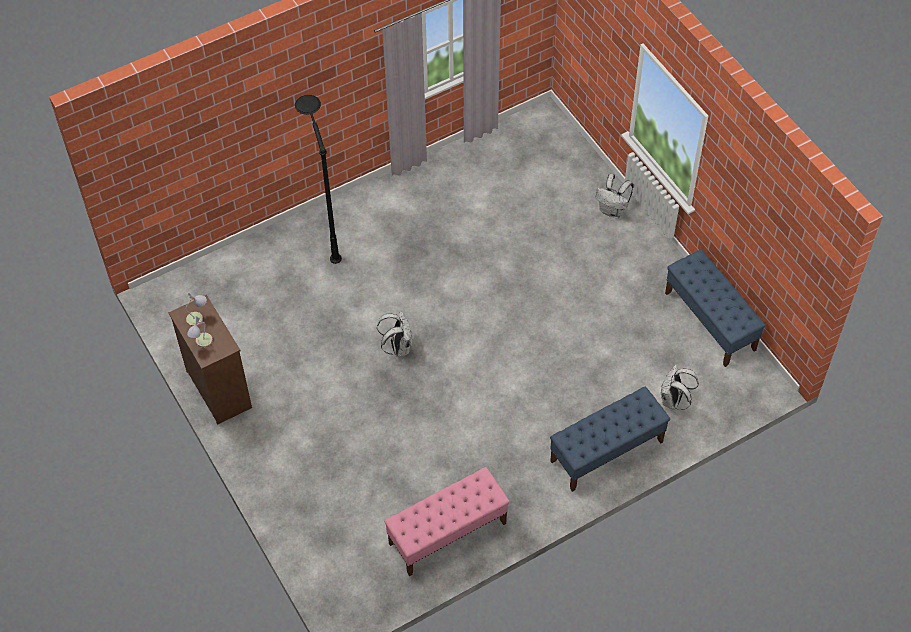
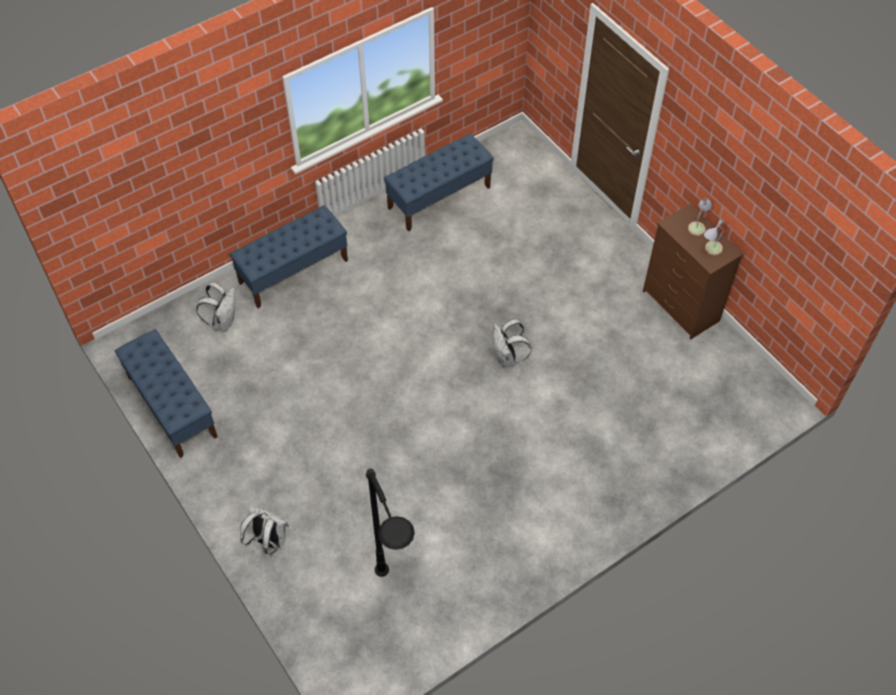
camera: 175 degrees right, 0 degrees up
(326, 230) = (613, 491): black floor lamp -> black floor lamp (397, 610)
(447, 534) = (439, 197): pink bench -> blue bench

